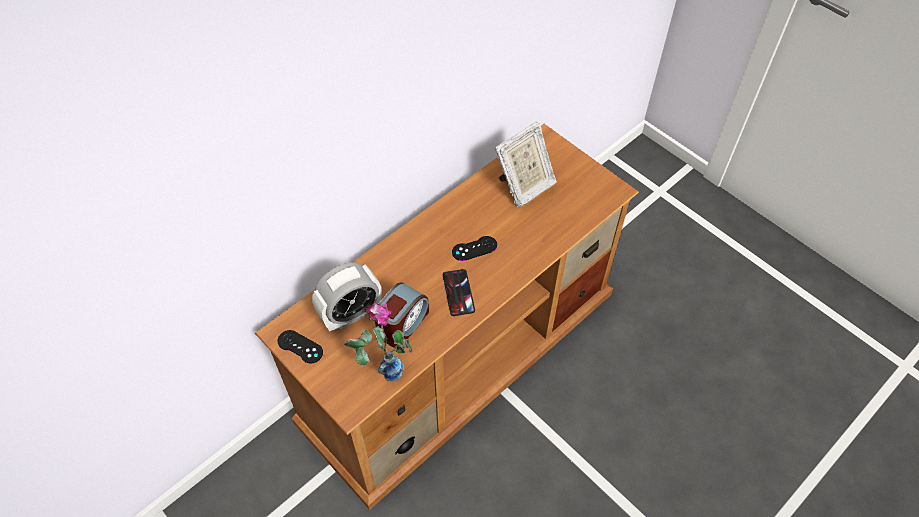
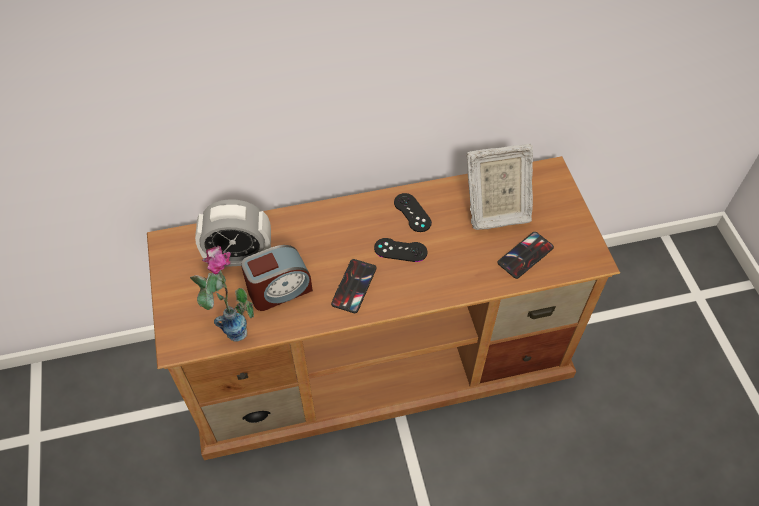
camera: 30 degrees right, 0 degrees up
(300, 347) = (174, 264): black game controller -> black game controller (412, 212)
(567, 209) = (525, 255): none -> phone

